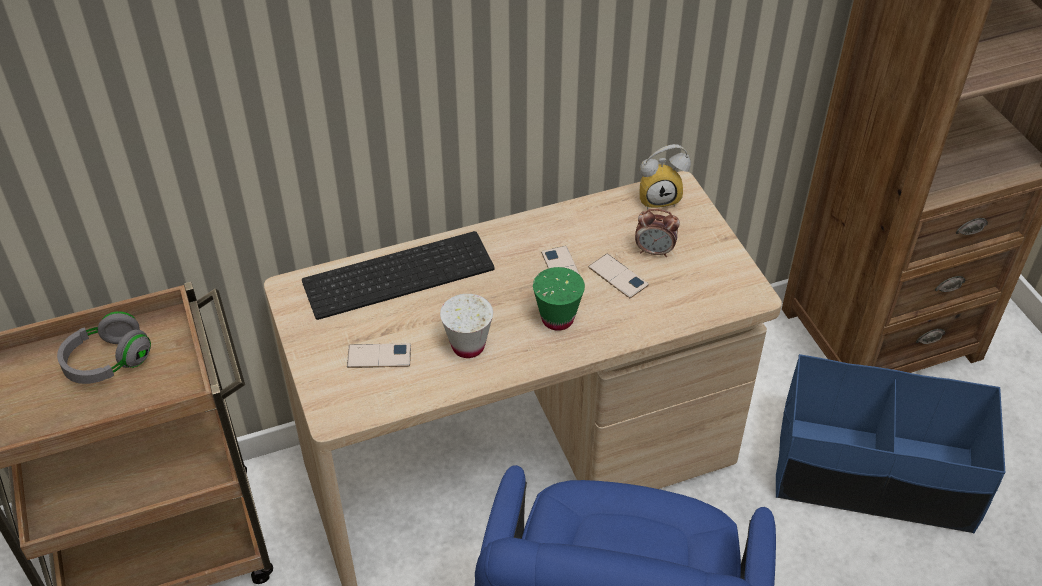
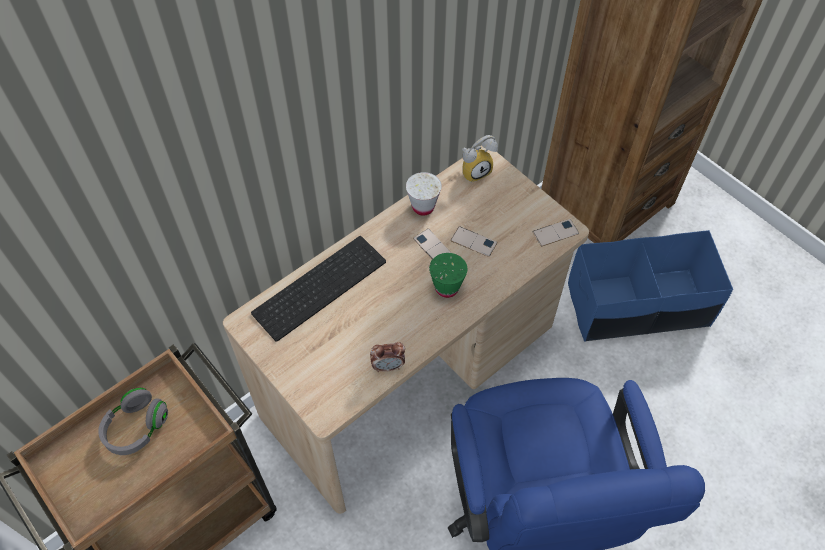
camera: 20 degrees left, 10 degrees up
(379, 356) = (335, 356): phone -> phone (555, 233)
(468, 346) = (394, 328): white cup -> white cup (423, 207)
(654, 251) = (490, 214): alarm clock -> alarm clock (388, 366)

